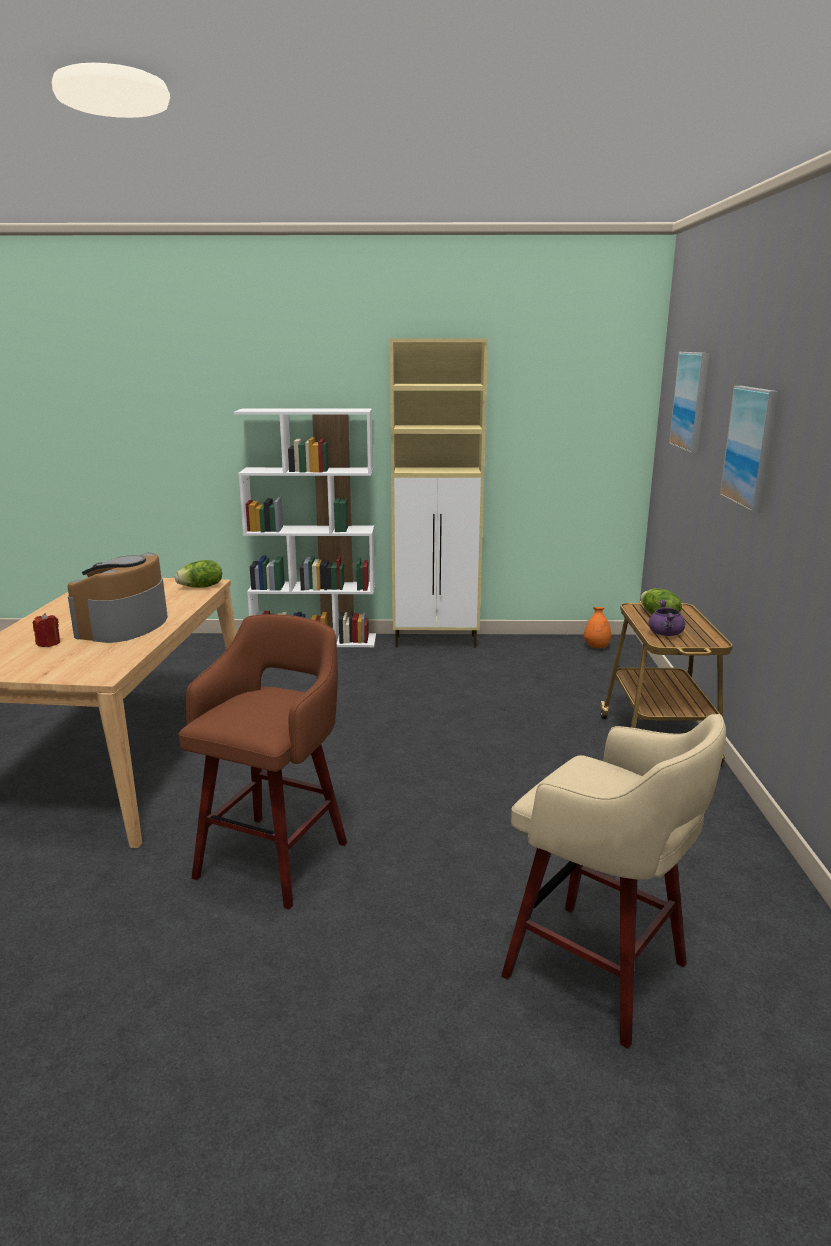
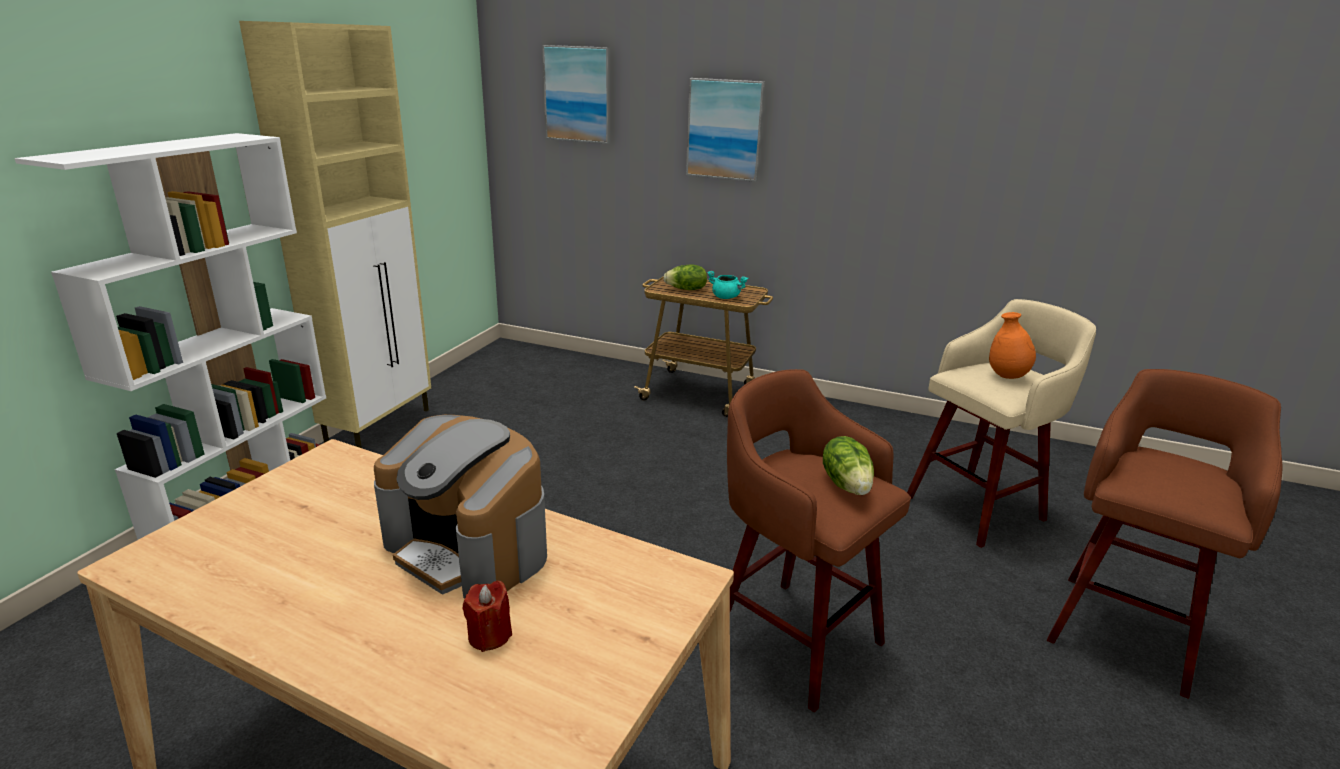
camera: 70 degrees left, 5 degrees up
(201, 587) = (342, 464): lettuce -> lettuce (847, 484)
(401, 1118) = (1124, 629): none -> brown stool
(596, 647) = (505, 359): orange vase -> orange vase (1007, 376)
(665, 634) = (726, 297): purple cooking pot -> turquoise cooking pot

